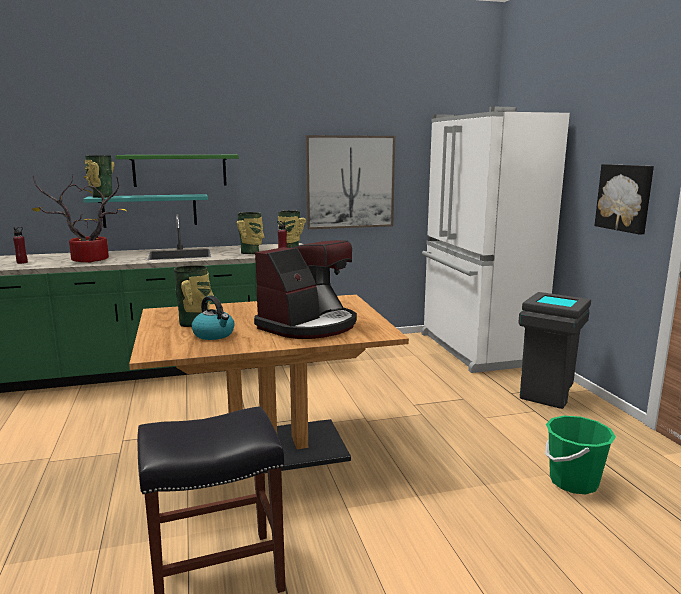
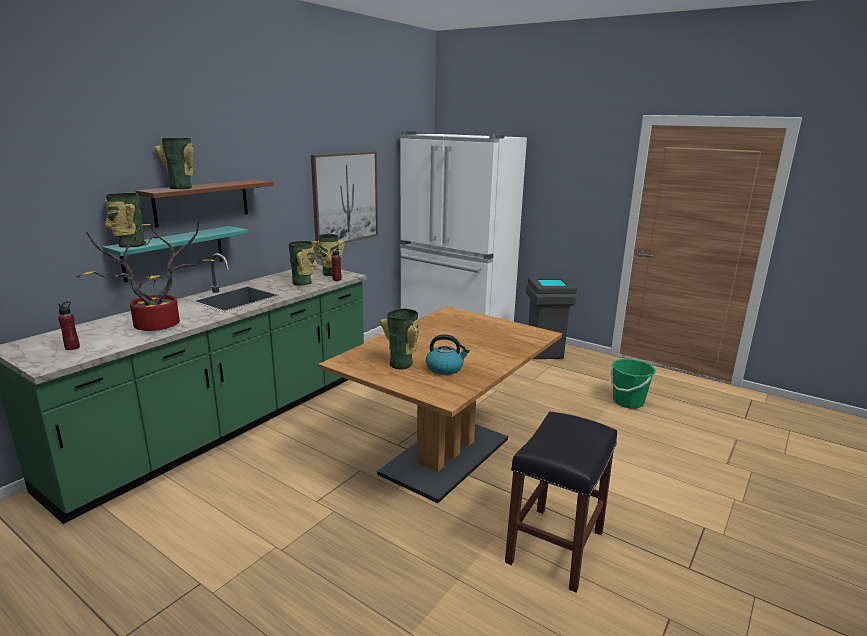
camera: 40 degrees left, 5 degrees up
(152, 154) = (182, 187): none -> vase
(180, 170) = (202, 202): green shelf -> brown shelf
(309, 325) = (486, 341): coffee machine -> none
(625, 197) = (584, 203): picture -> none

